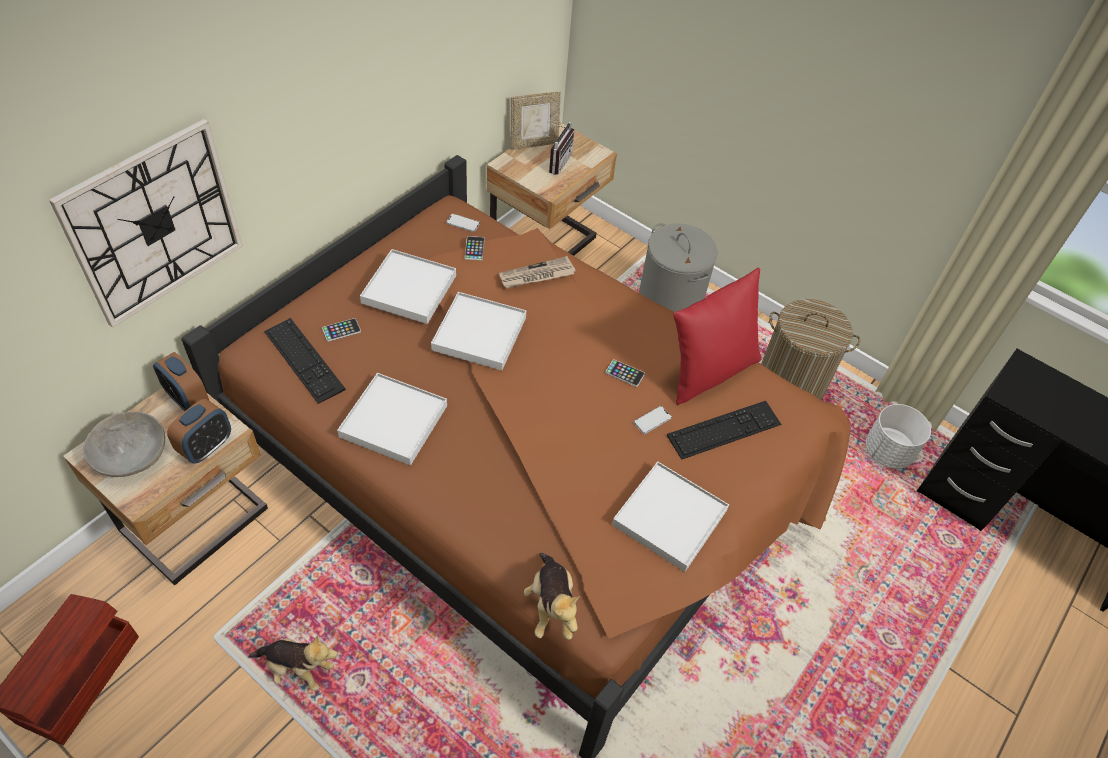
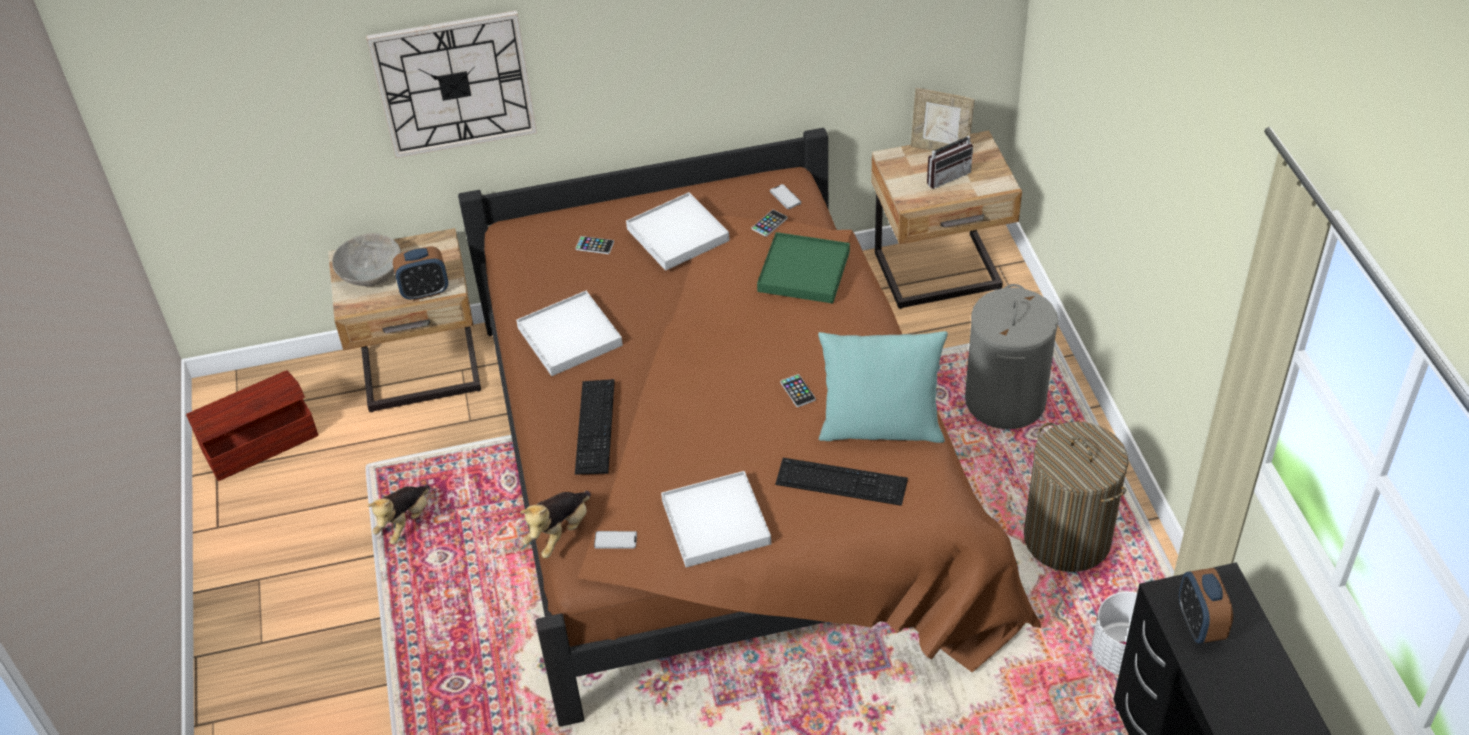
camera: 45 degrees right, 5 degrees down
(187, 399) = (441, 249): alarm clock -> alarm clock (1199, 624)
(297, 669) = (405, 522): plush toy -> plush toy turned 60 degrees clockwise
(304, 360) = (544, 256): keyboard -> keyboard (595, 426)
(479, 334) = (701, 298): white tray -> none
(536, 275) = (803, 271): newspaper -> green tray
(652, 420) = (782, 441): phone -> phone (615, 540)
(708, 371) = (880, 428): red pillow -> turquoise pillow

